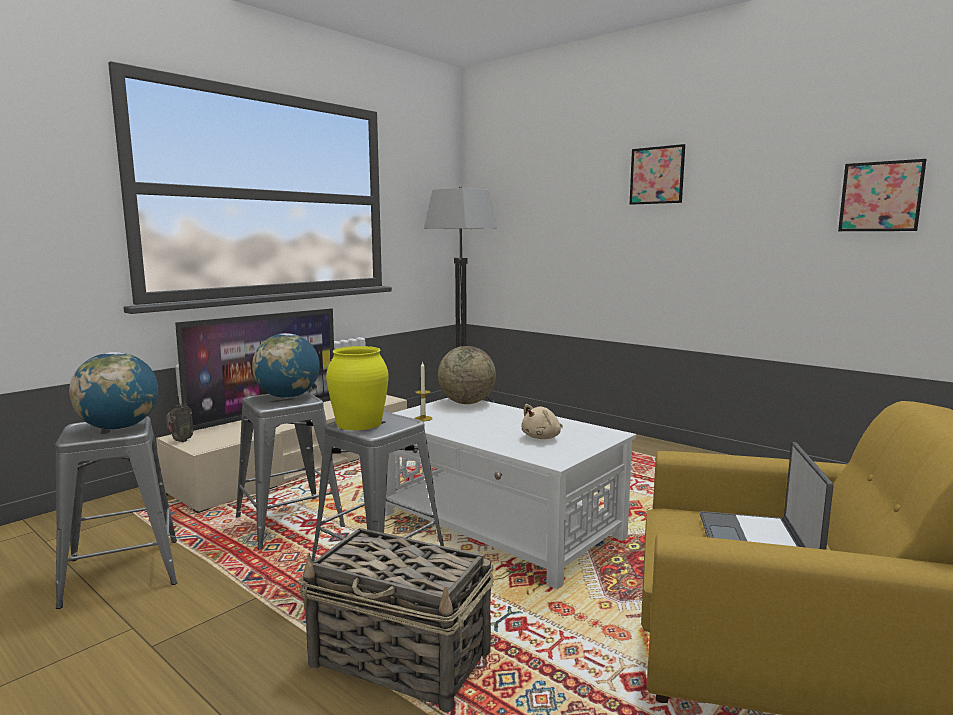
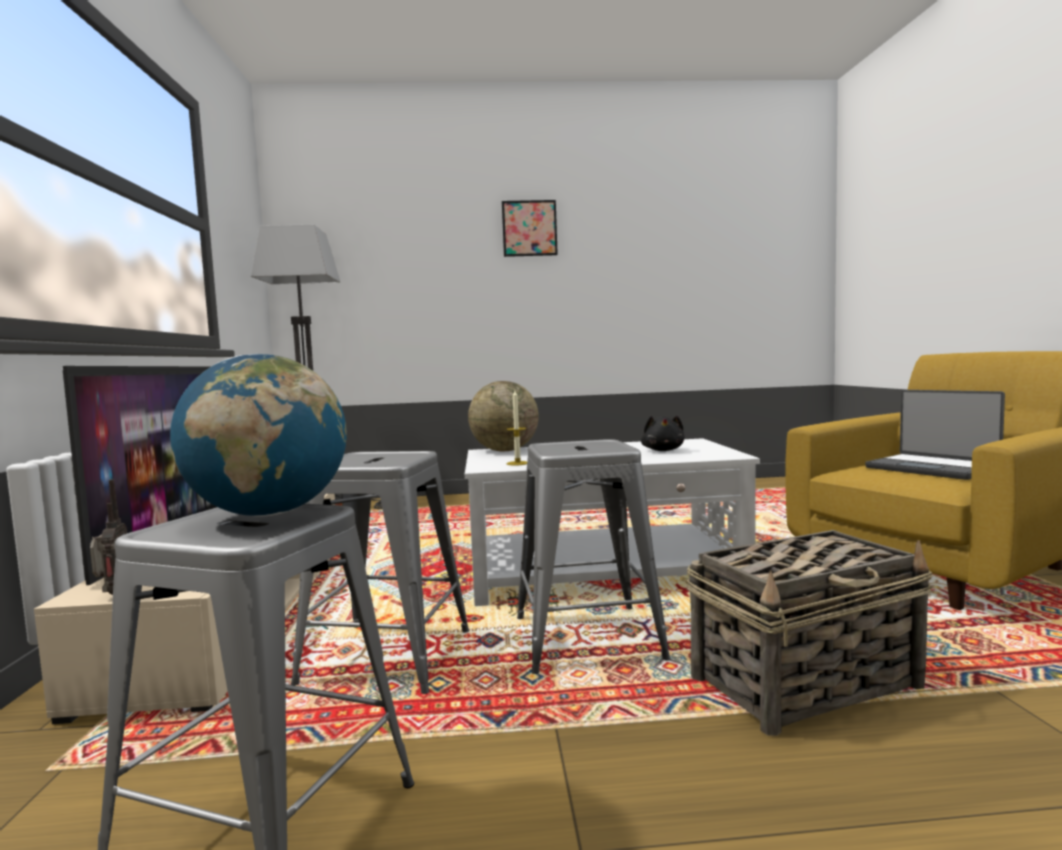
camera: 45 degrees left, 5 degrees down
(288, 397) = (372, 456): globe -> none
(359, 423) = (570, 449): yellow vase -> none
(542, 437) = (663, 450): beige plush toy -> black plush toy
(880, 196) = (715, 251): picture -> none

